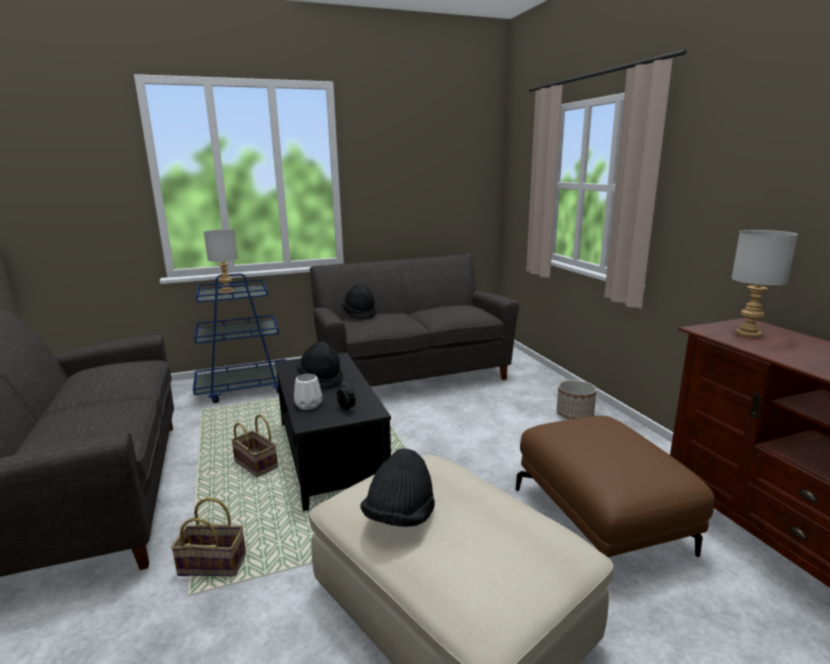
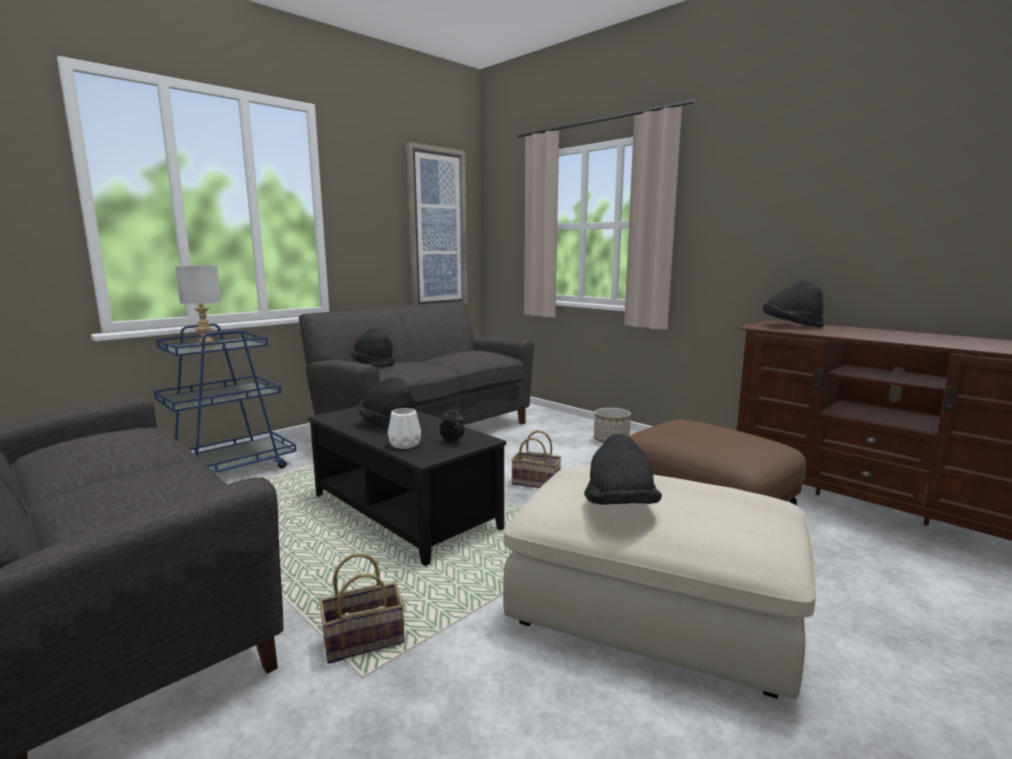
camera: 25 degrees left, 5 degrees down
(257, 465) = (324, 538): basket -> basket (537, 482)
(452, 185) = (436, 229): none -> picture
(749, 334) = (791, 326): grey table lamp -> black hat

